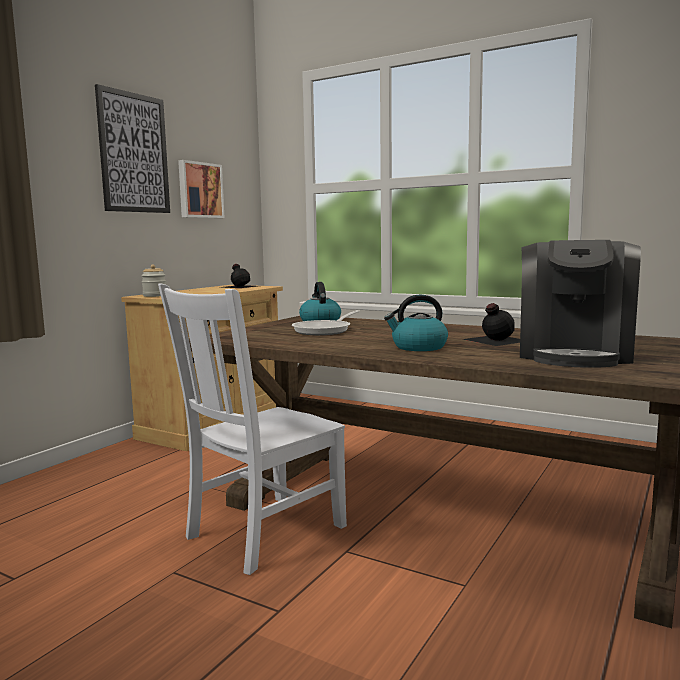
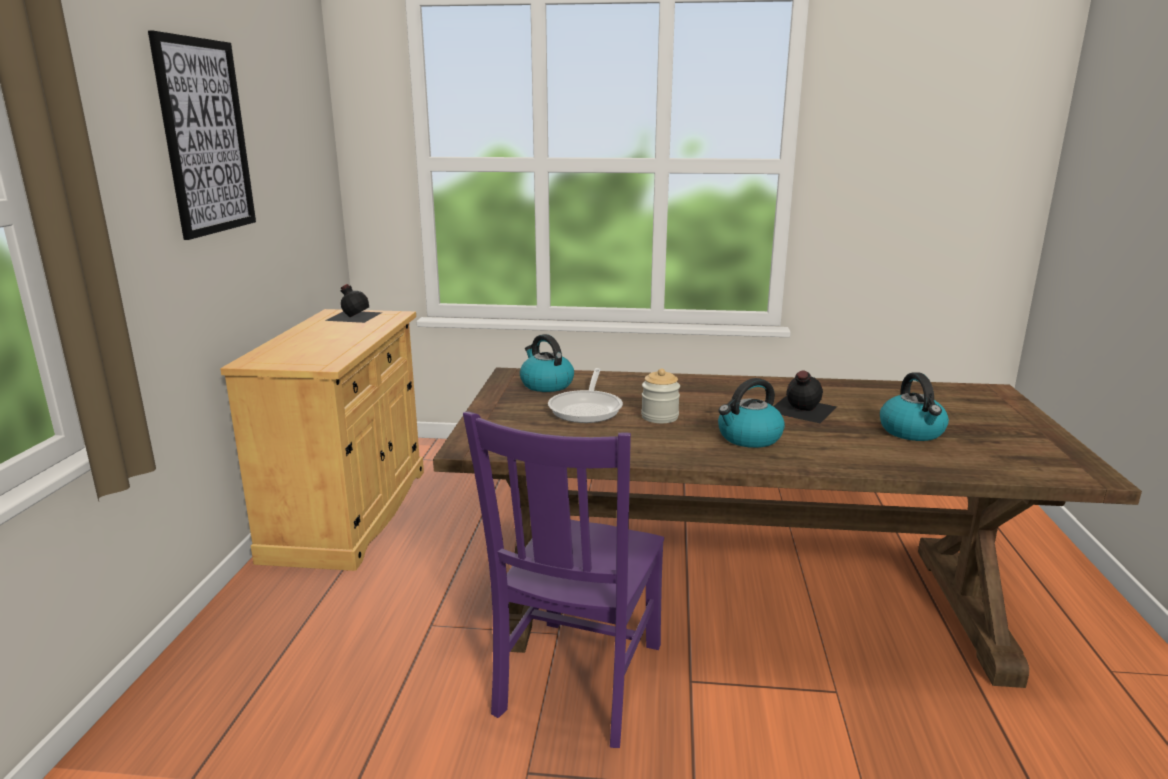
camera: 25 degrees left, 10 degrees up
(154, 295) = (274, 360): jar -> jar (659, 417)
(199, 190) = (280, 177): picture -> none
(262, 533) = (577, 682): white chair -> purple chair
(574, 354) = (912, 432): coffee machine -> kettle

